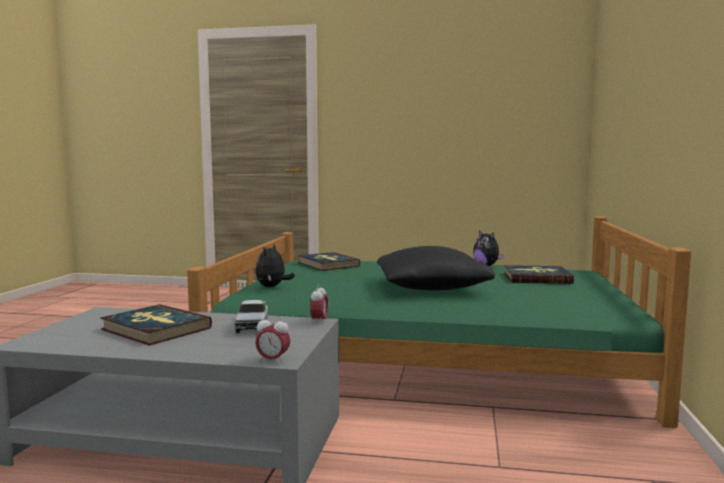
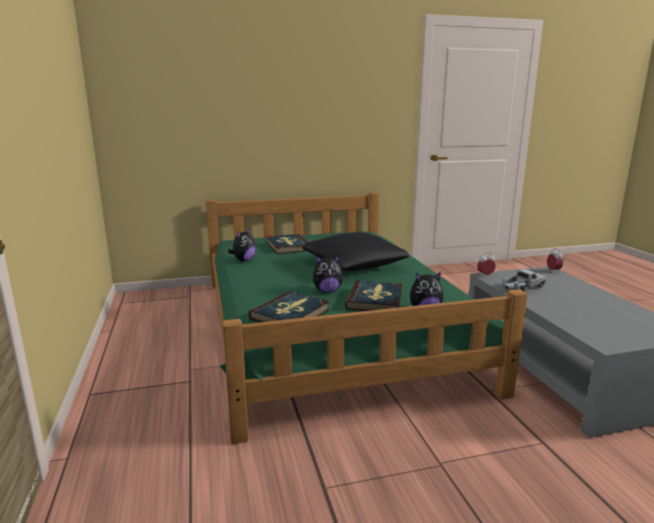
camera: 115 degrees left, 10 degrees up
(155, 329) = (583, 308): book -> book (375, 300)
(363, 274) = (327, 291): none -> plush toy

